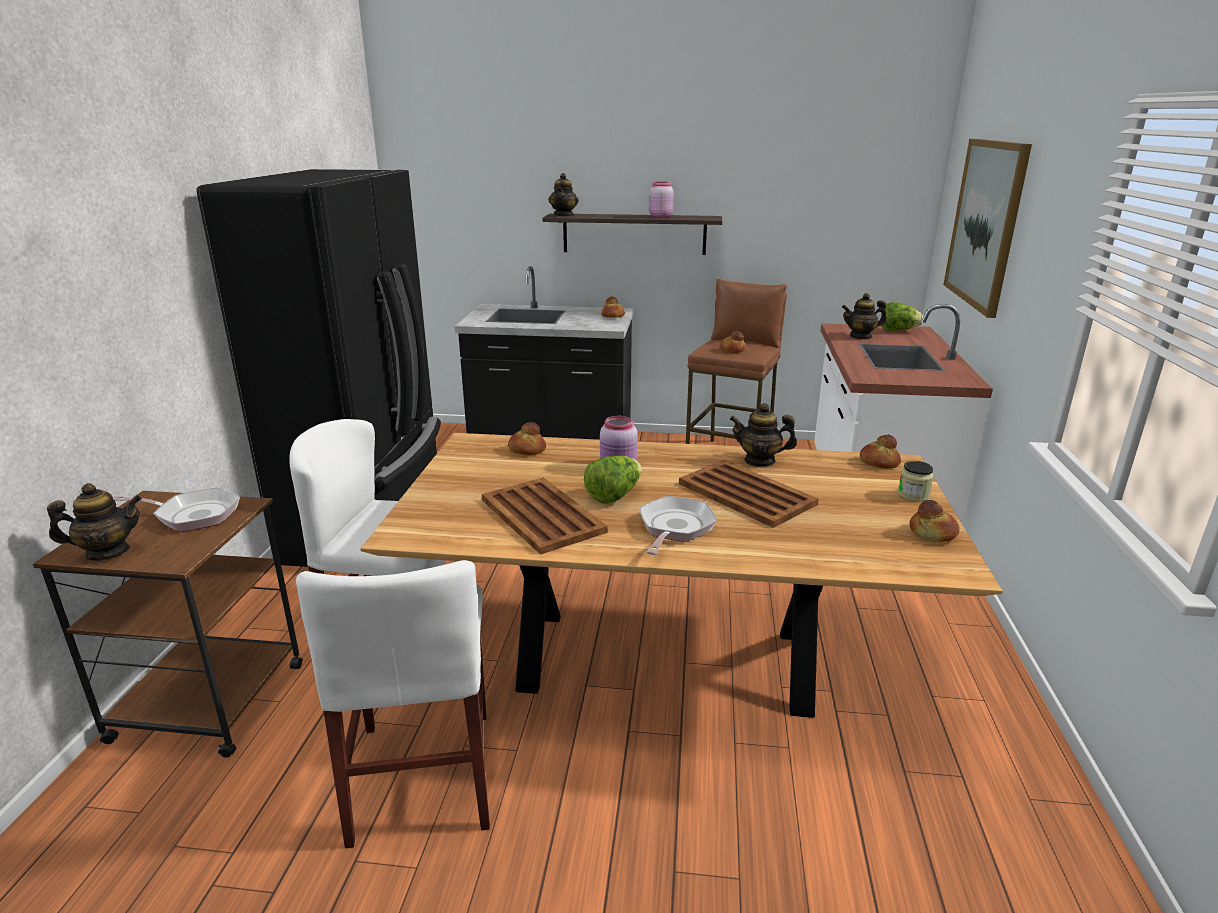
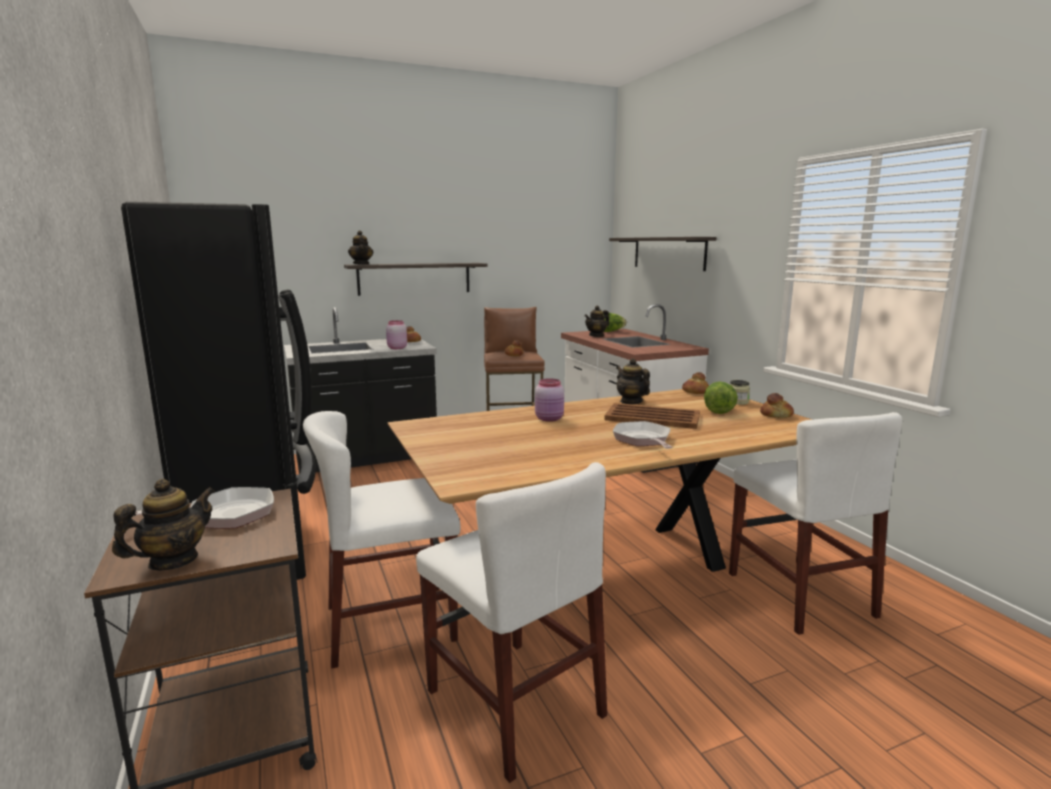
camera: 30 degrees left, 10 degrees down
(527, 450) = (467, 421): bread -> none
(542, 516) = (547, 452): brown tray -> none
(614, 496) = (575, 433): lettuce -> lettuce (718, 410)
(659, 216) = (437, 263): pink jar -> pink jar (396, 348)
(760, 461) = (631, 402): teapot -> teapot turned 75 degrees clockwise
(876, 791) = (799, 594): none -> white chair
(985, 223) = (668, 253): picture -> shelf

